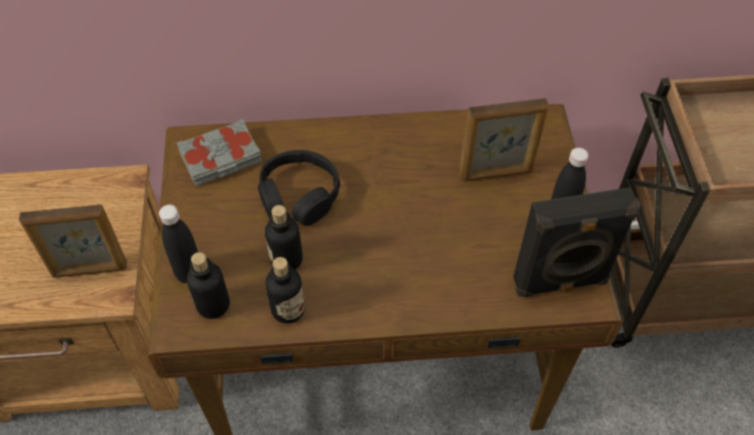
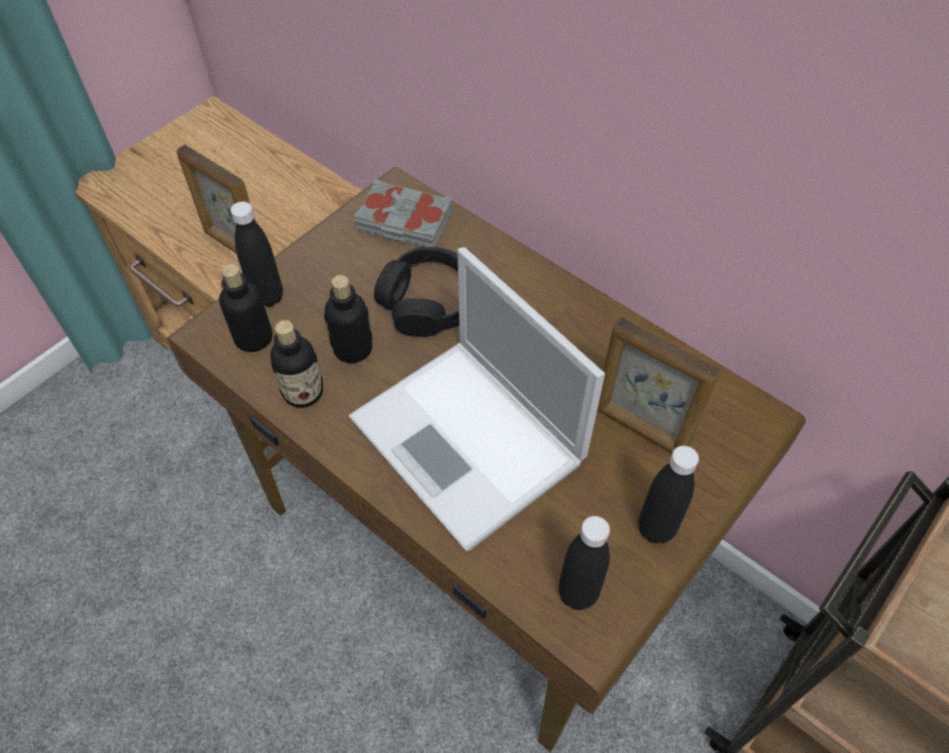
camera: 45 degrees right, 0 degrees up
(419, 254) = (470, 442): none -> laptop
(561, 282) = (578, 593): black speaker -> black bottle

